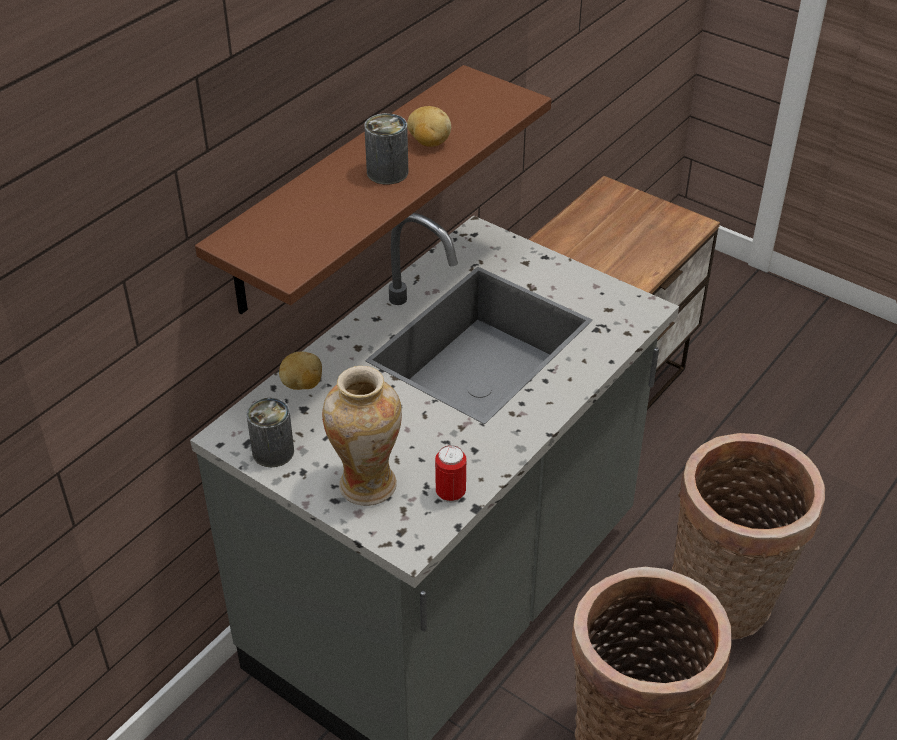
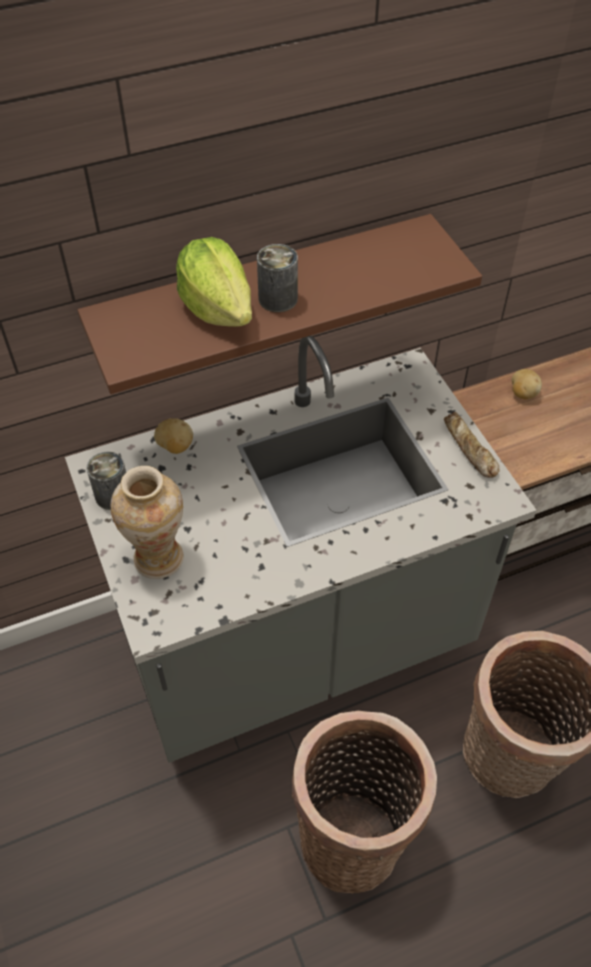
camera: 30 degrees right, 10 degrees up
(337, 198) = (217, 308): none -> lettuce
(428, 142) = (336, 282): potato -> potato (522, 393)
(450, 493) = (214, 597): can -> none
(585, 281) = (469, 449): none -> bread

